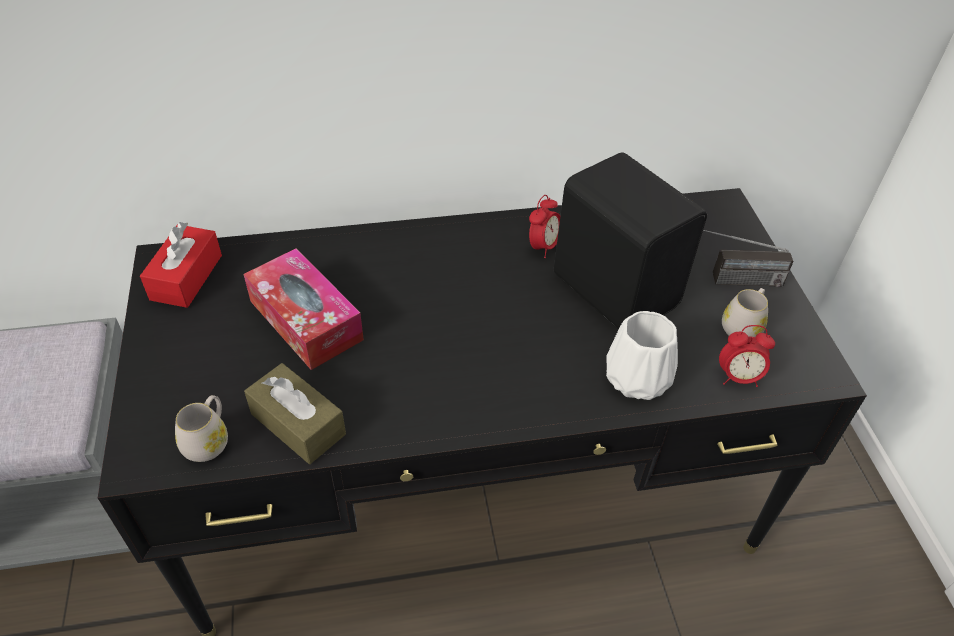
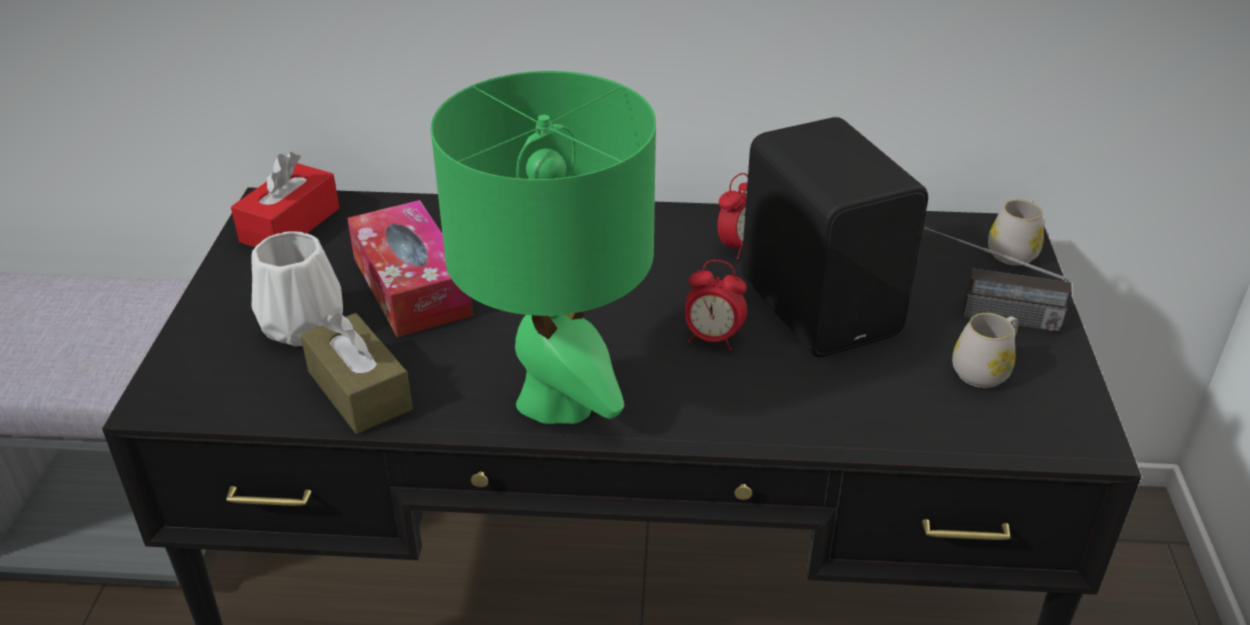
camera: 15 degrees right, 10 degrees down
(209, 440) = (249, 391): white mug -> white mug (1014, 251)
(453, 406) = (556, 400): none -> green table lamp
(639, 379) = (815, 407): white vase -> white vase (304, 326)
(738, 377) = (956, 426): alarm clock -> alarm clock (712, 339)

